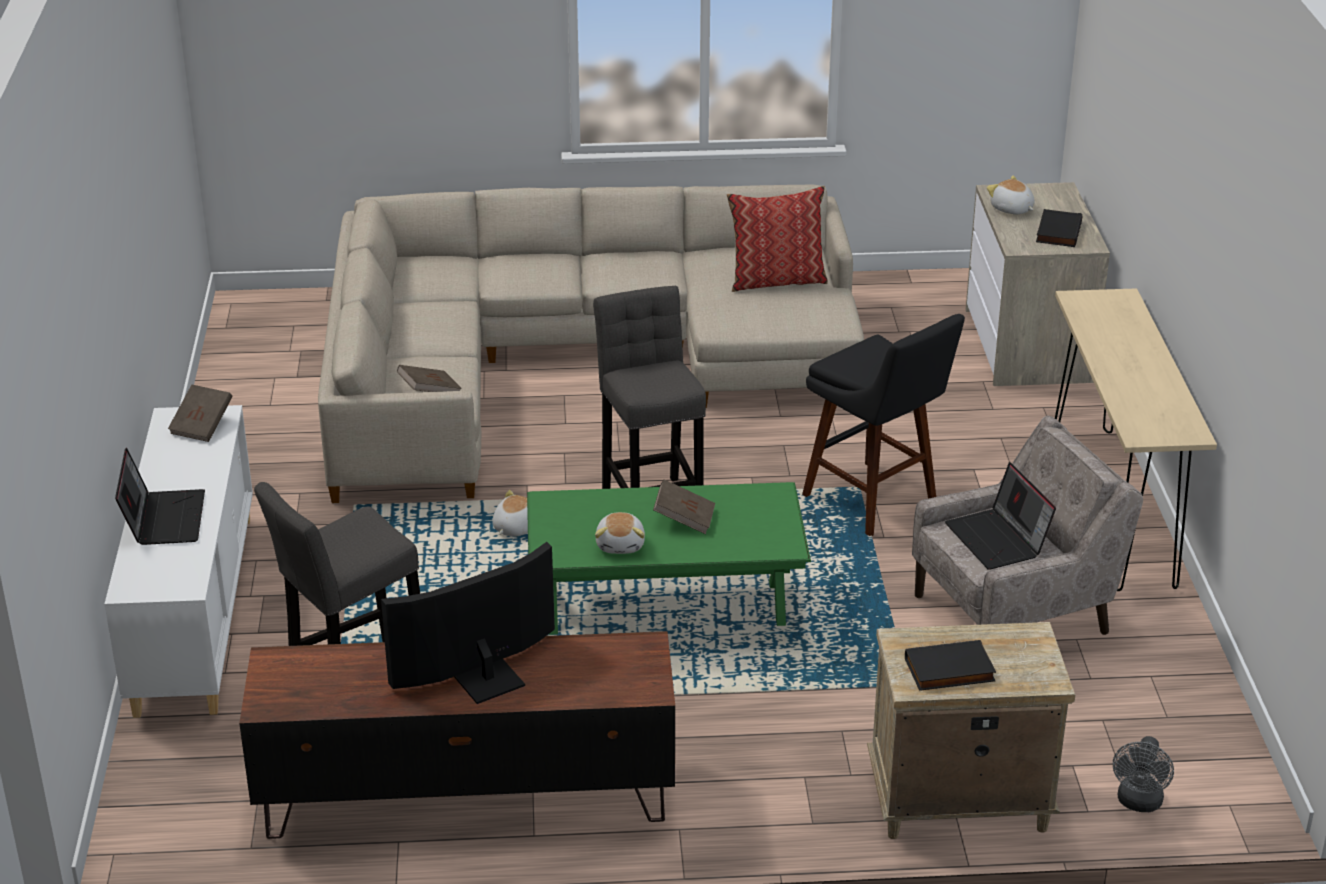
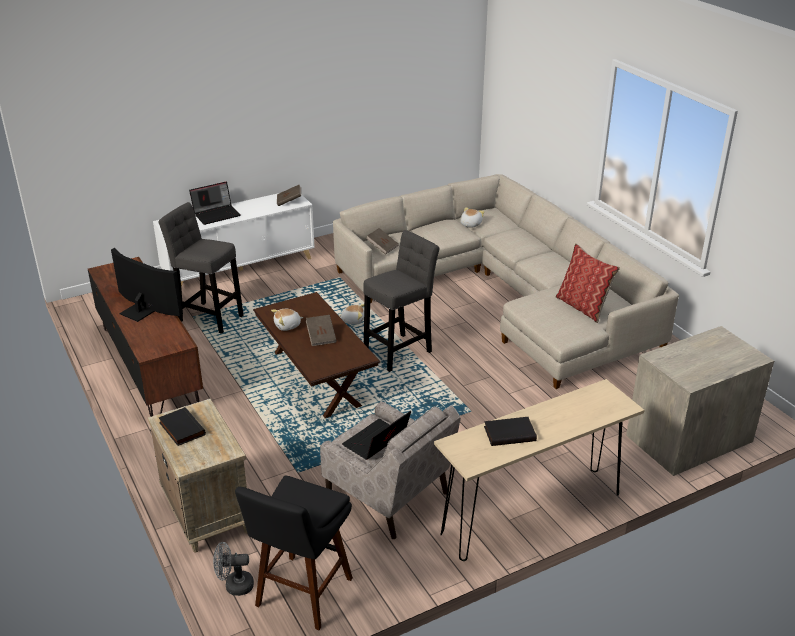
camera: 65 degrees right, 0 degrees up
(665, 608) = (317, 379): green coffee table -> brown coffee table
(875, 502) = (461, 420): black stool -> black stool (301, 596)
(1011, 209) = (704, 344): plush toy -> plush toy (470, 224)
(1057, 231) = (694, 367): black book -> black book (509, 433)

